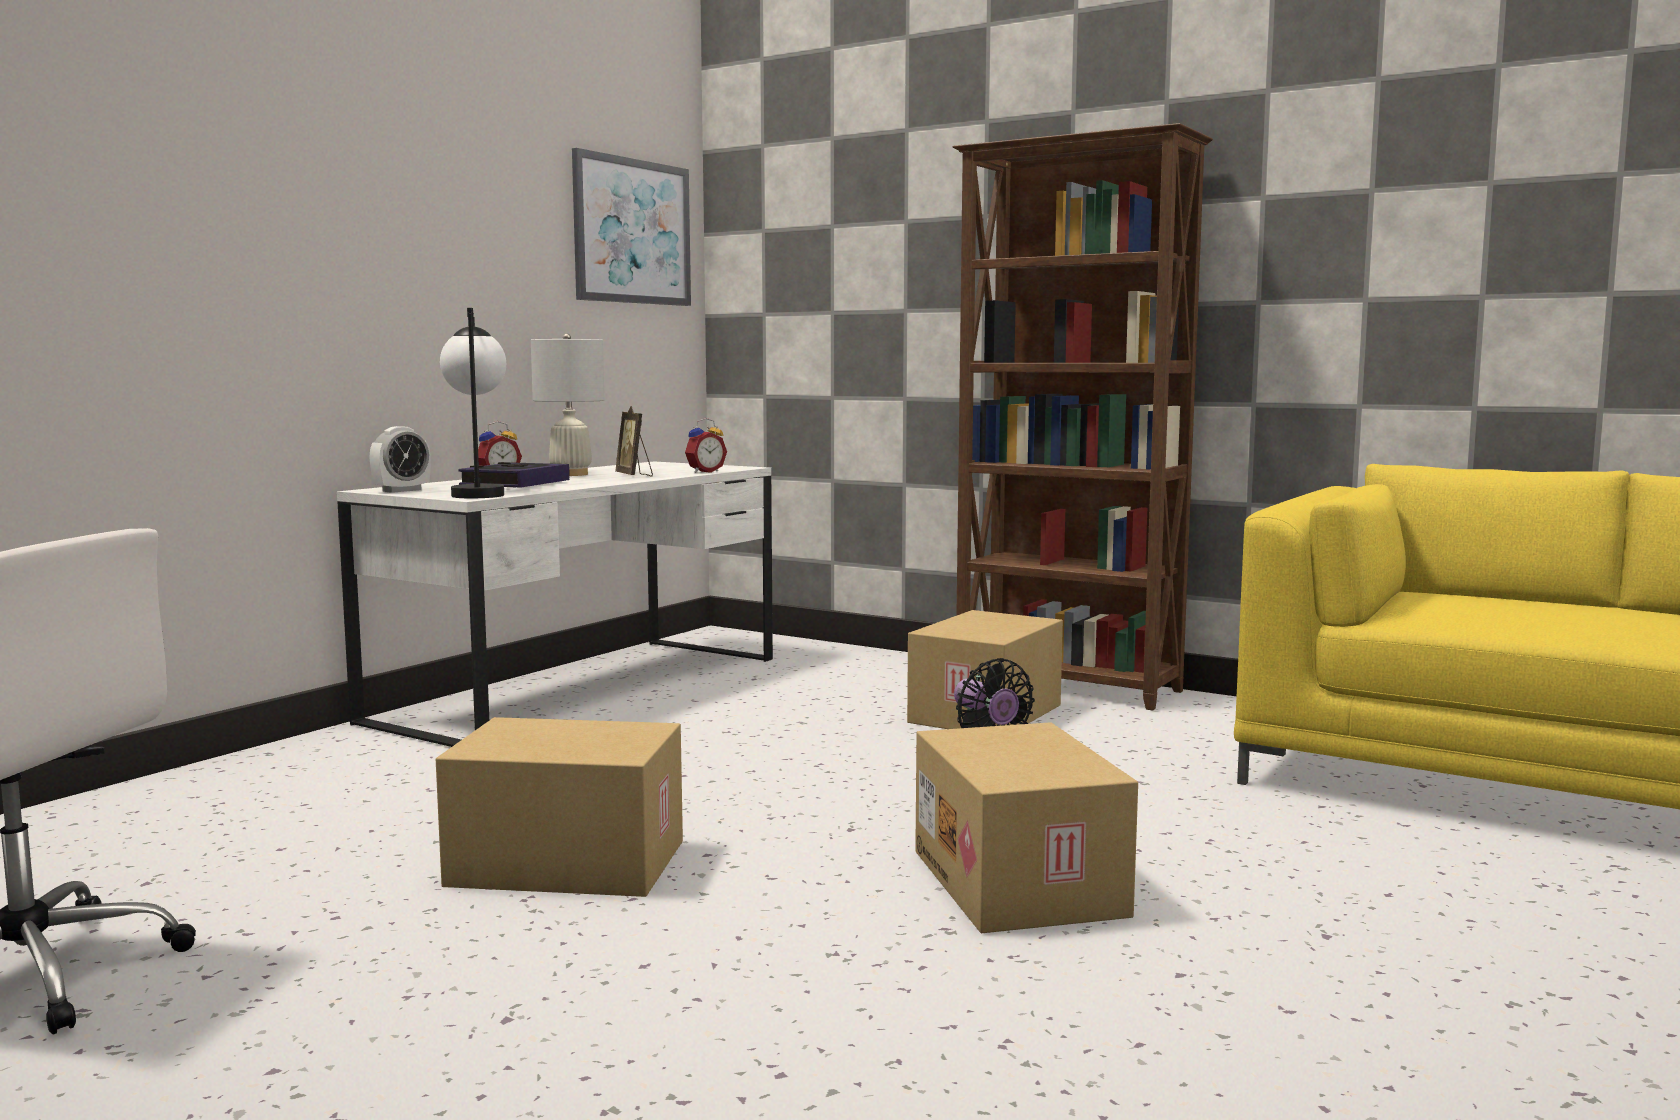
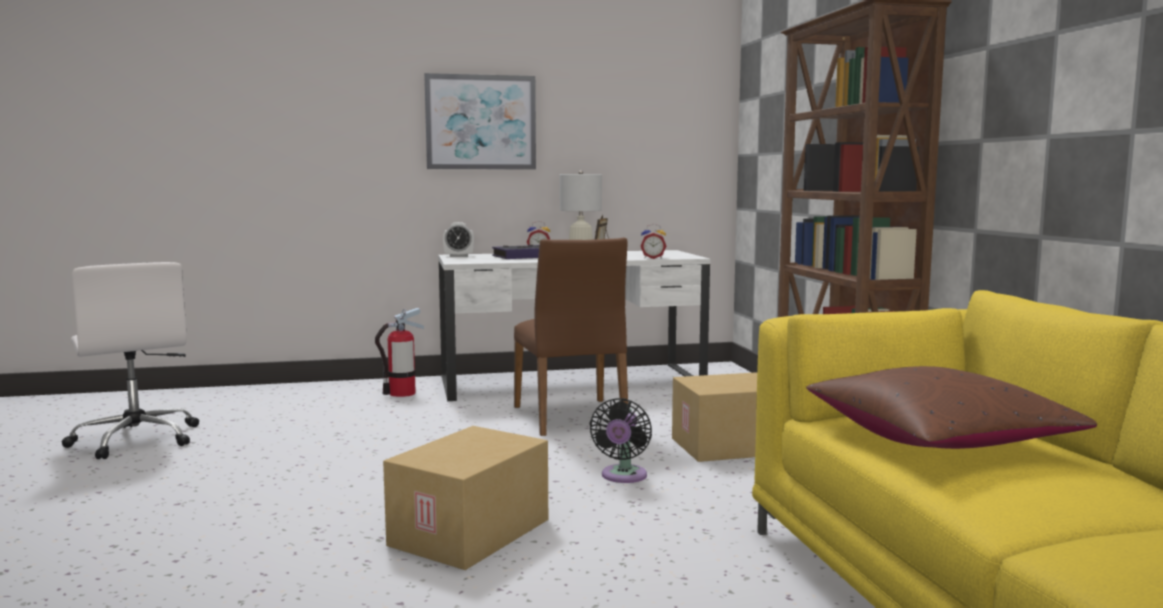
camera: 45 degrees right, 0 degrees up
(360, 762) = (402, 393): none -> fire extinguisher
(477, 493) = (473, 260): table lamp -> none
(564, 864) = (344, 456): cardboard box -> none
(632, 231) = (669, 104): picture -> picture (481, 122)
(723, 730) = (571, 417): none -> brown chair
(1503, 612) = (937, 438): none -> brown pillow

